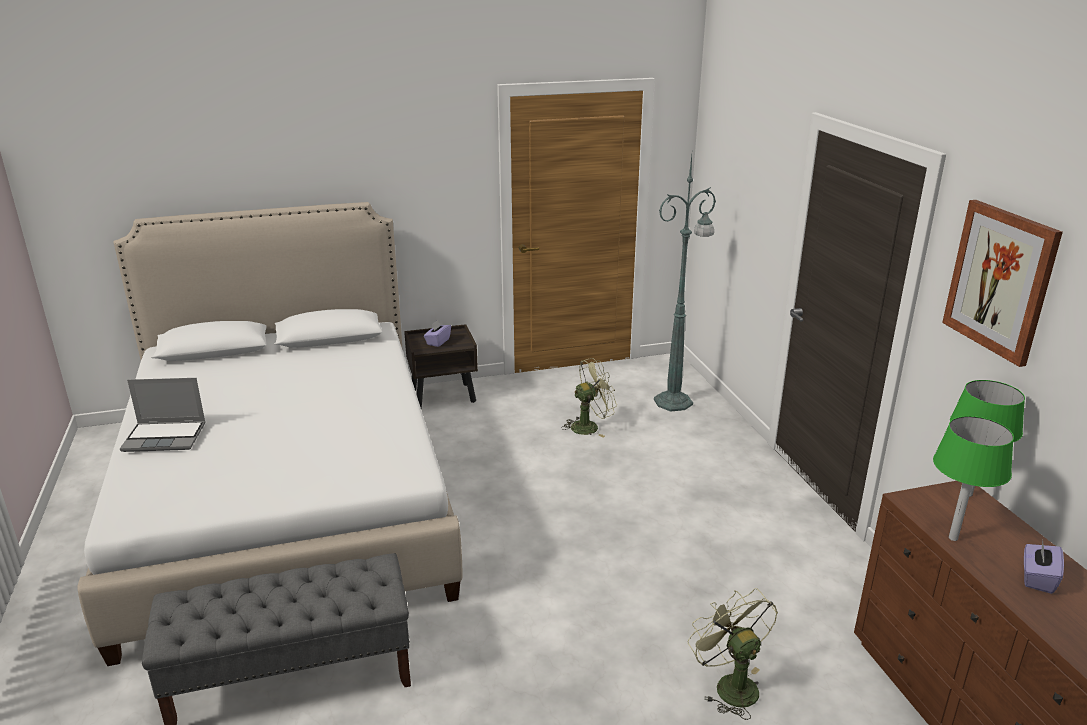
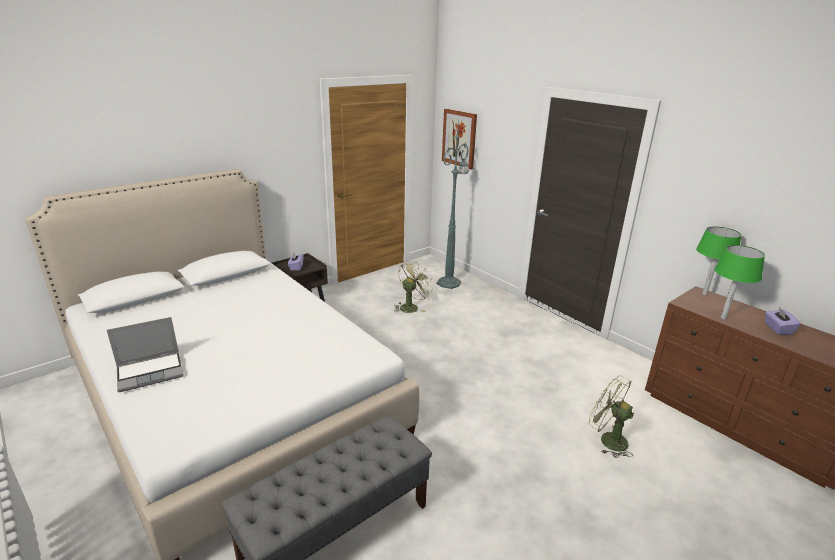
camera: 25 degrees left, 0 degrees up
(1000, 281) = (711, 169): picture -> picture (459, 138)

